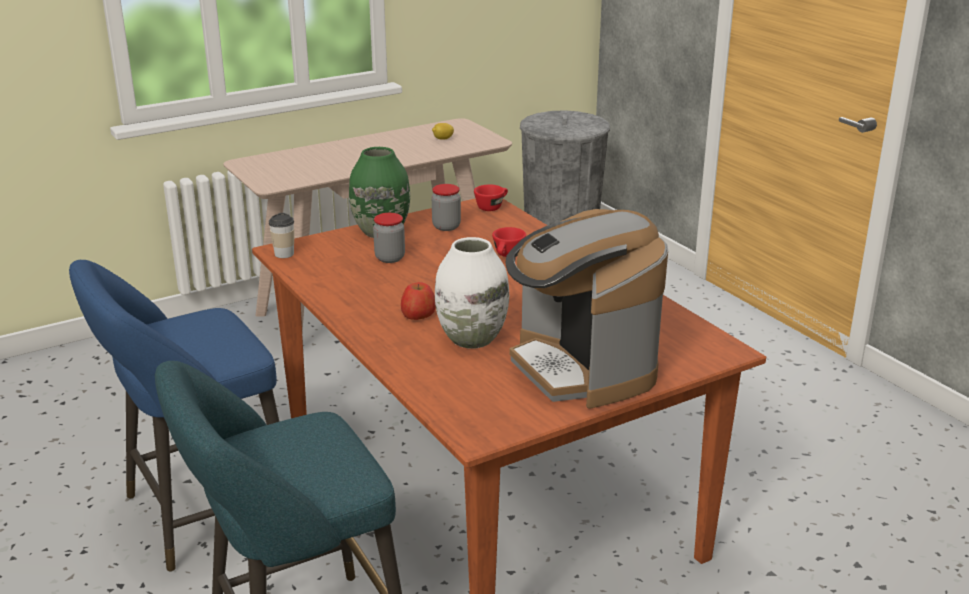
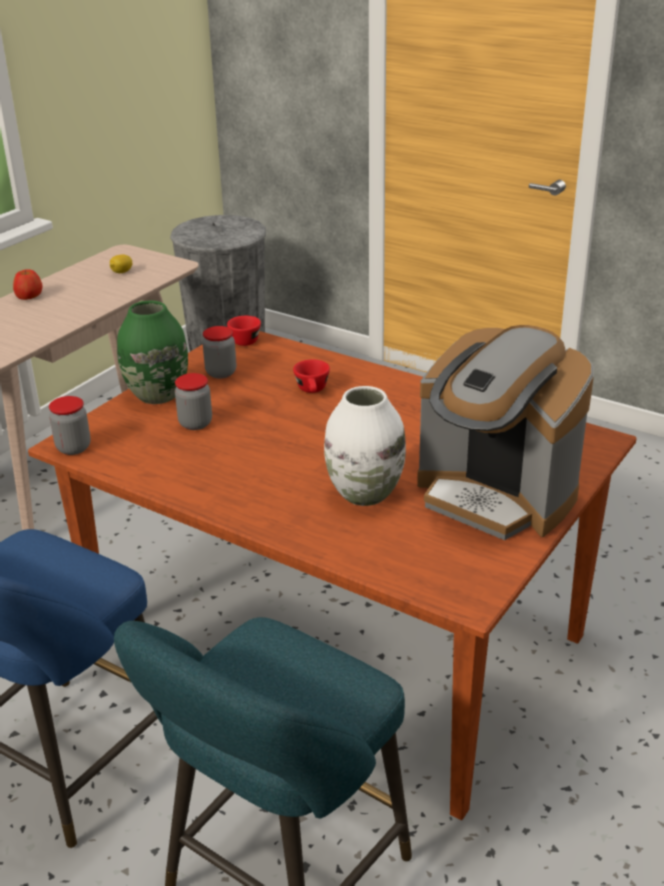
camera: 25 degrees left, 5 degrees up
(284, 254) = (73, 448): cup -> jar
(418, 315) = (287, 482): apple -> apple (29, 296)

